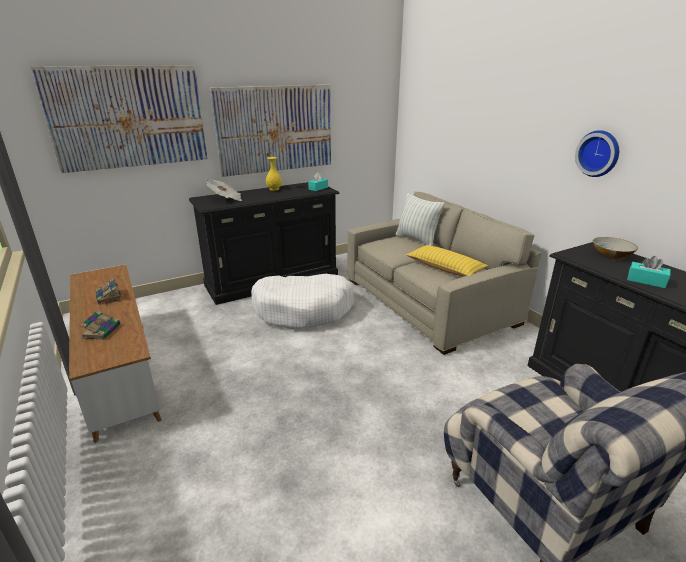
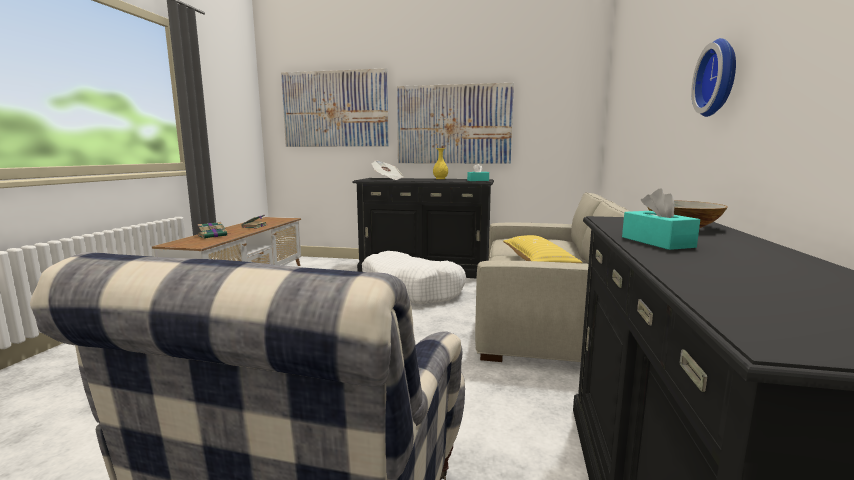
camera: 40 degrees right, 15 degrees down
(417, 239) = (559, 242): pillow -> none

